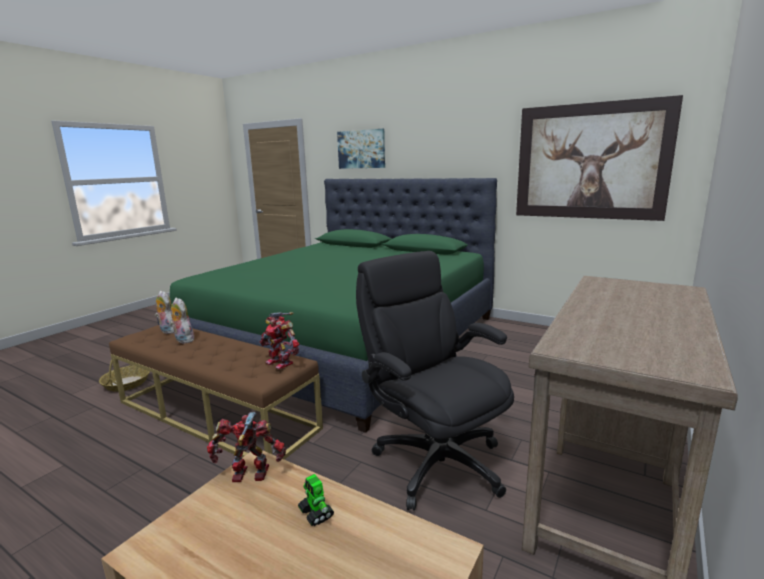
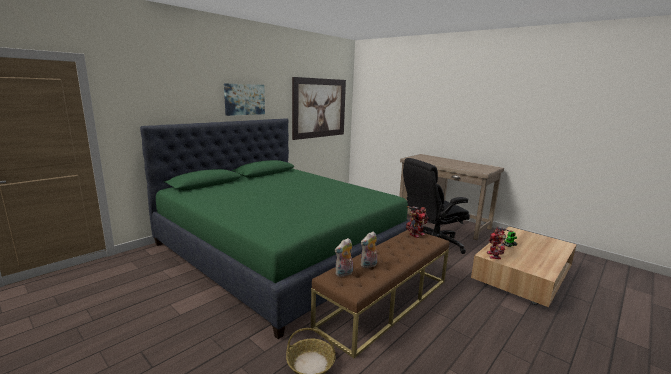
camera: 80 degrees left, 0 degrees up
(361, 149) = (176, 95): picture -> picture (244, 99)

